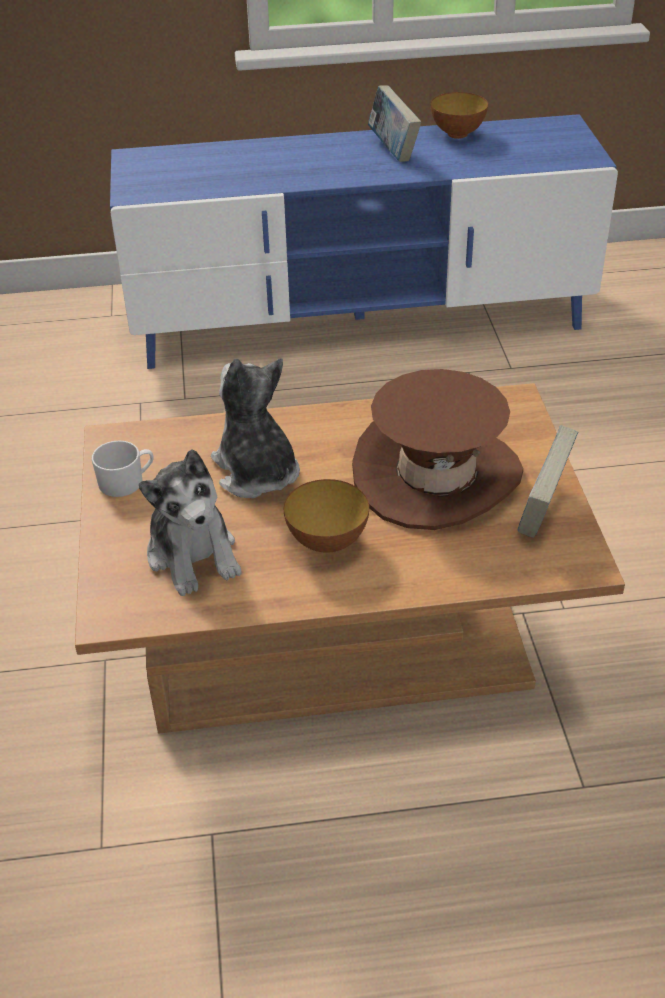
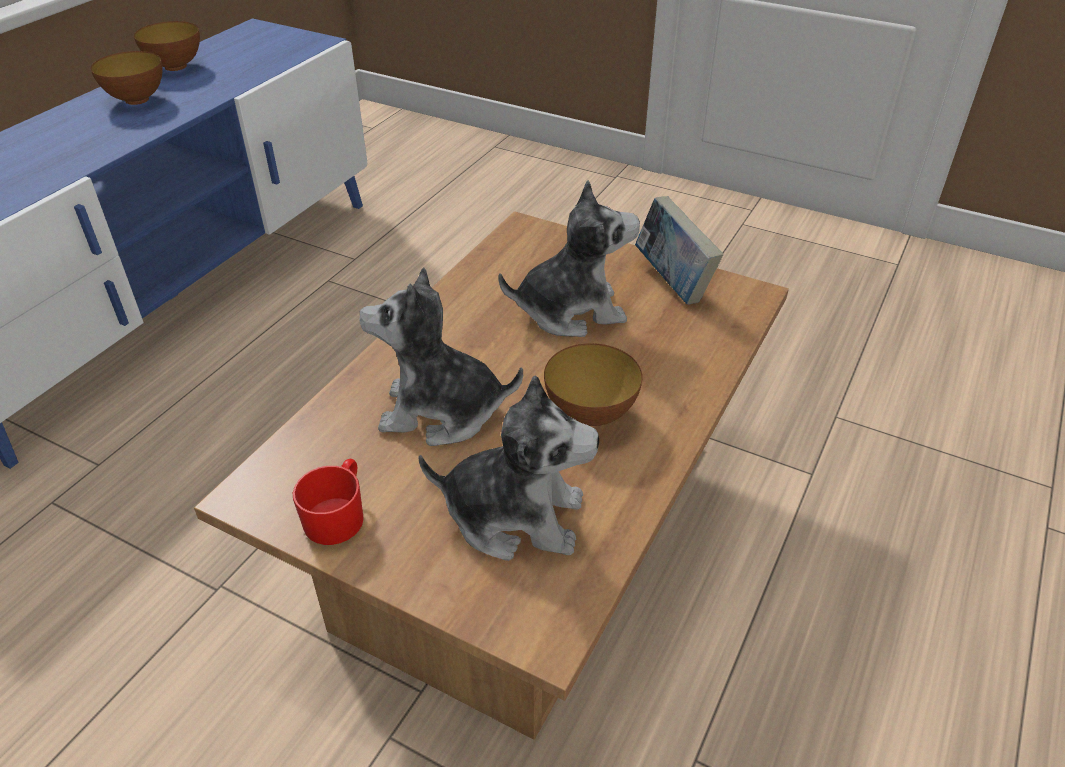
camera: 55 degrees left, 0 degrees up
(127, 481) = (338, 515): white mug -> red mug
(393, 150) = (137, 100): book -> bowl
(436, 476) = (570, 311): brown hat -> plush toy

